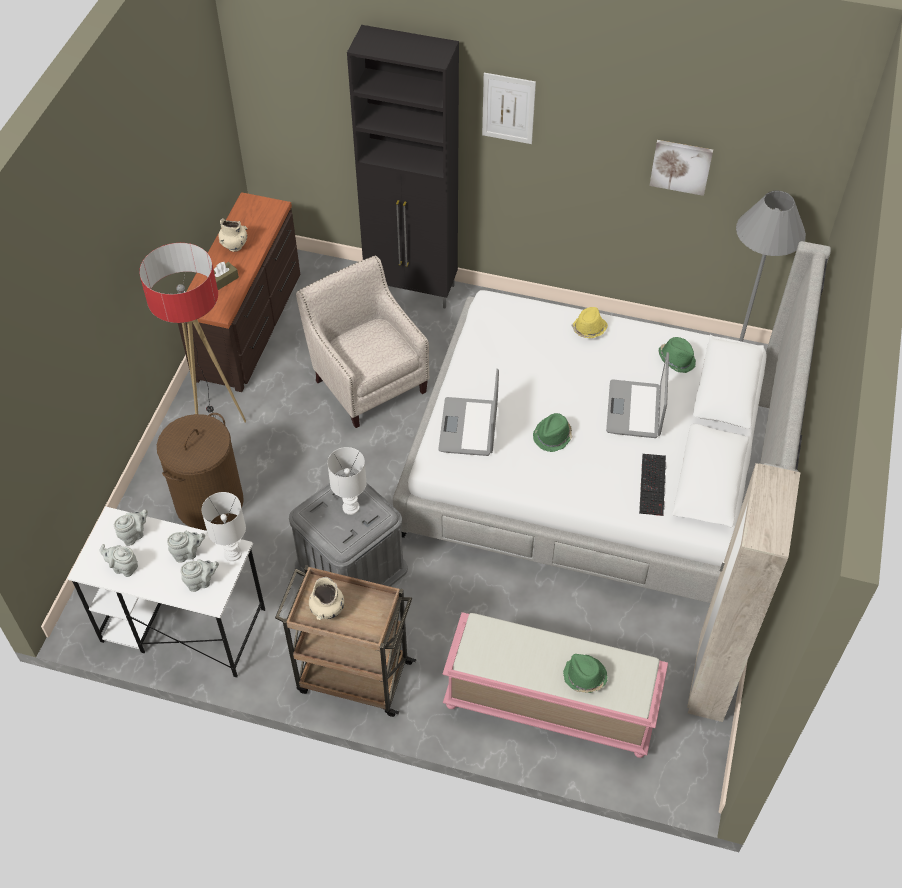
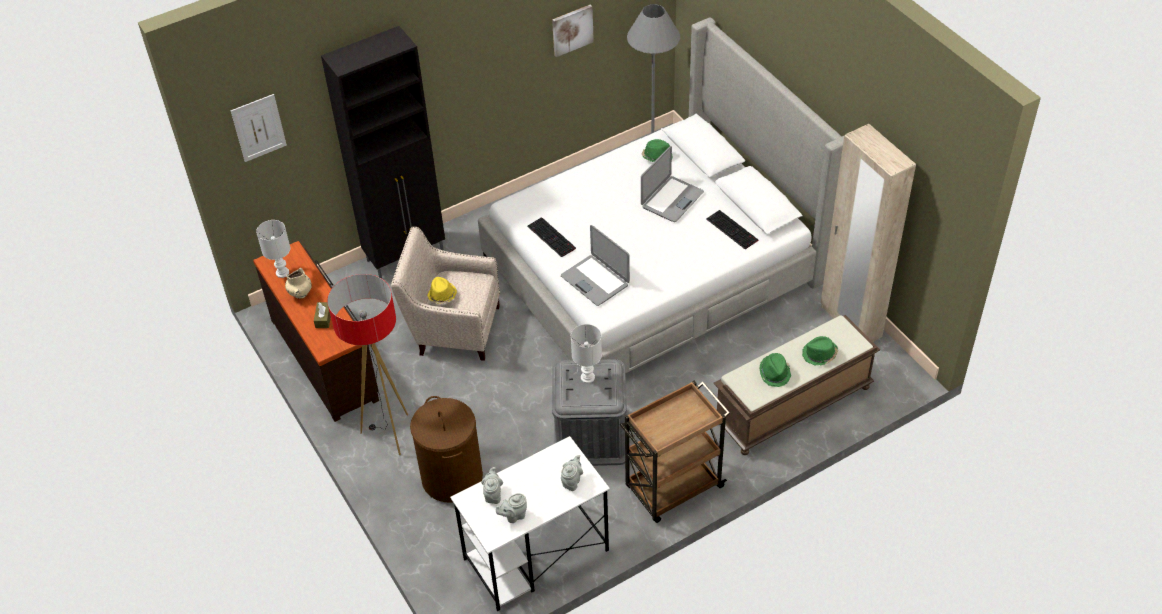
camera: 45 degrees left, 5 degrees down
(188, 553) = (541, 475): grey teapot -> none
(233, 554) = (568, 451): white table lamp -> white table lamp (283, 273)
(327, 611) = (667, 429): beige vase -> none
(486, 359) = (552, 237): none -> keyboard
(508, 108) = (443, 58): picture -> picture (258, 127)
(548, 705) = (792, 406): pink bench -> brown bench
(553, 436) = (647, 248): green hat -> green hat (775, 373)
(588, 329) = (587, 177): yellow hat -> yellow hat (442, 295)
(635, 410) = (671, 199): laptop -> laptop turned 105 degrees counterclockwise

